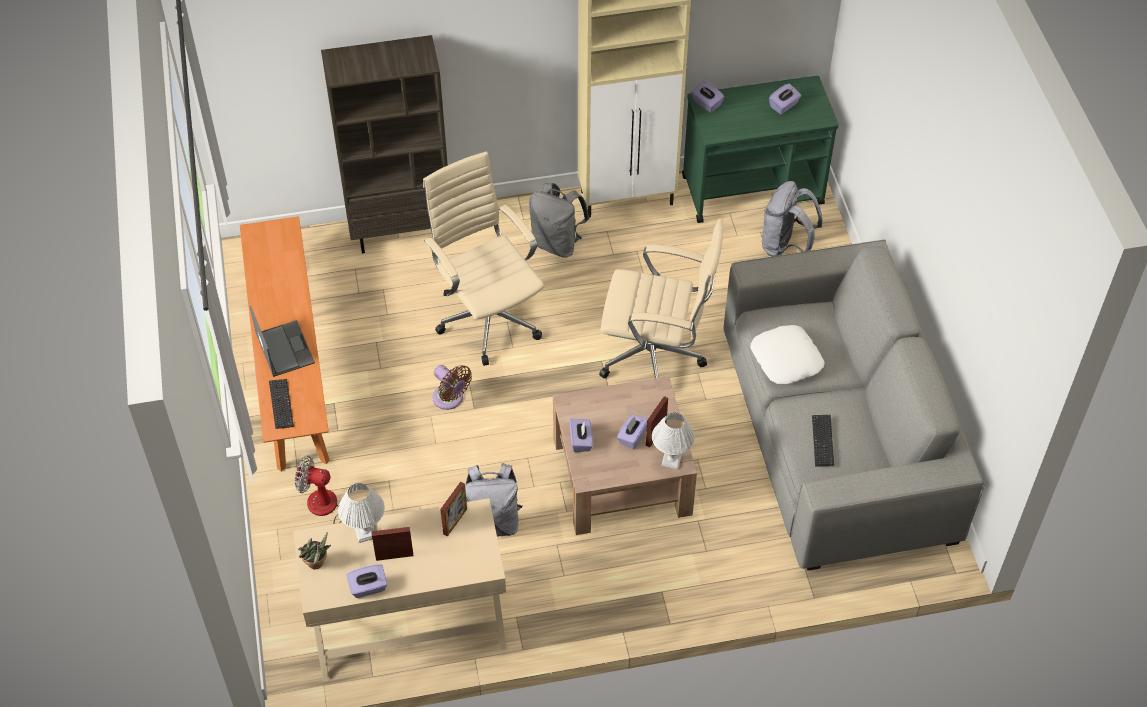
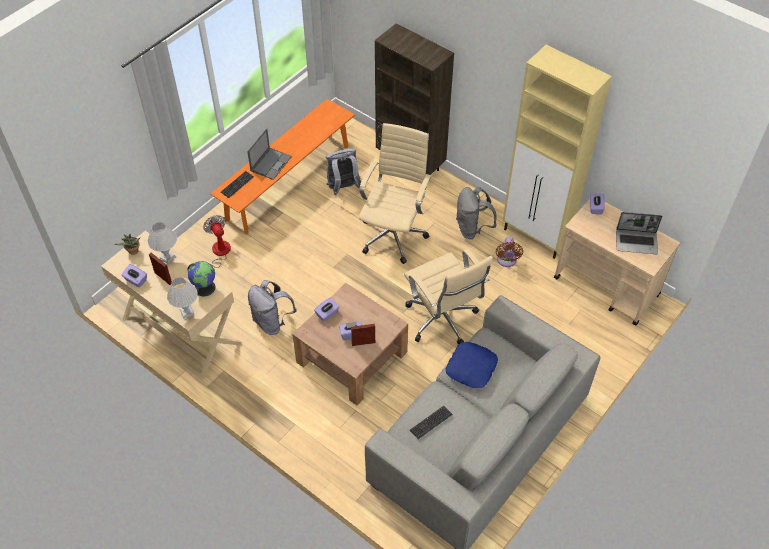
camera: 50 degrees right, 0 degrees up
(450, 399) = (329, 254): brown fan -> brown fan (506, 261)
(455, 521) = (205, 287): picture frame -> globe
(672, 460) = (353, 361): white table lamp -> white table lamp (187, 312)
(753, 190) = (607, 287): green cart -> beige cart
(784, 106) = (637, 242): purple tissue box -> laptop
(785, 246) = (584, 328): grey backpack -> grey backpack (343, 188)
(786, 359) = (471, 368): white pillow -> blue pillow

